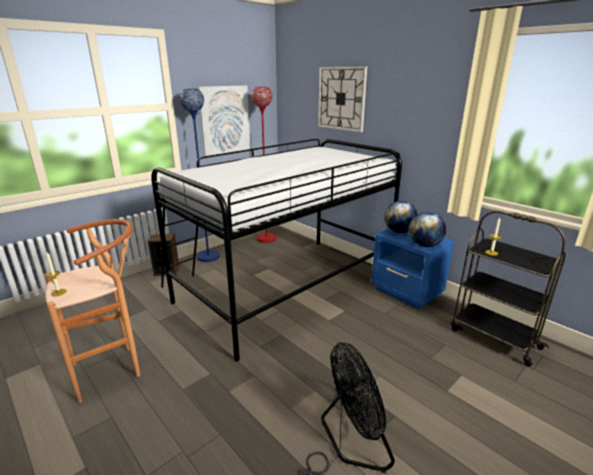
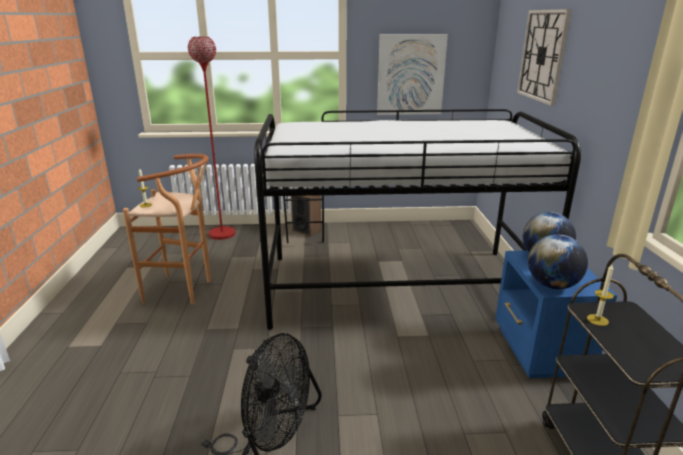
camera: 40 degrees right, 0 degrees up
(208, 256) = (358, 229): blue floor lamp -> none
(266, 238) = (439, 229): red floor lamp -> red floor lamp (222, 234)

